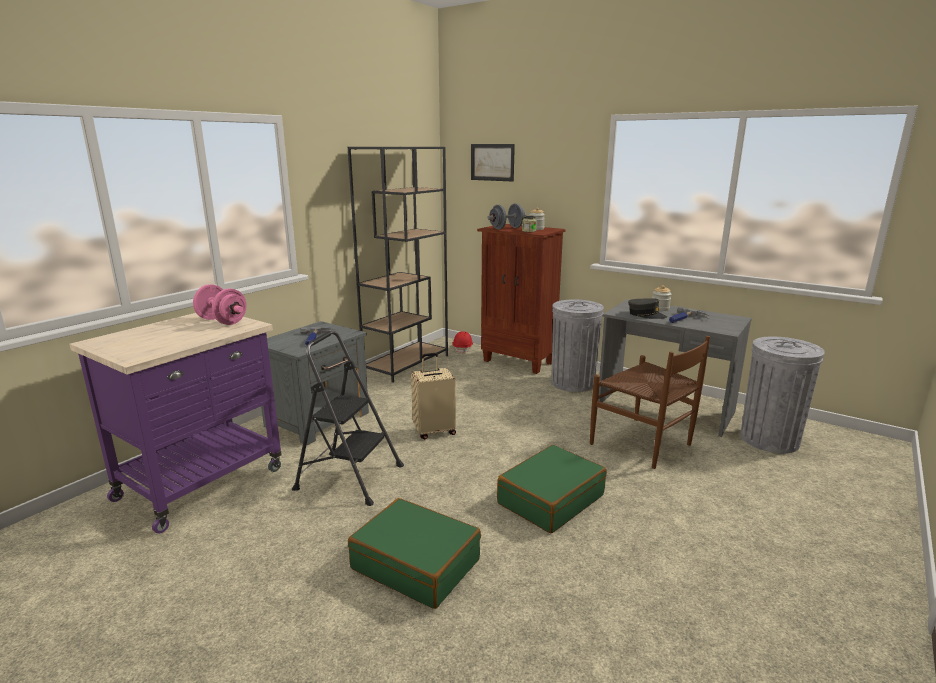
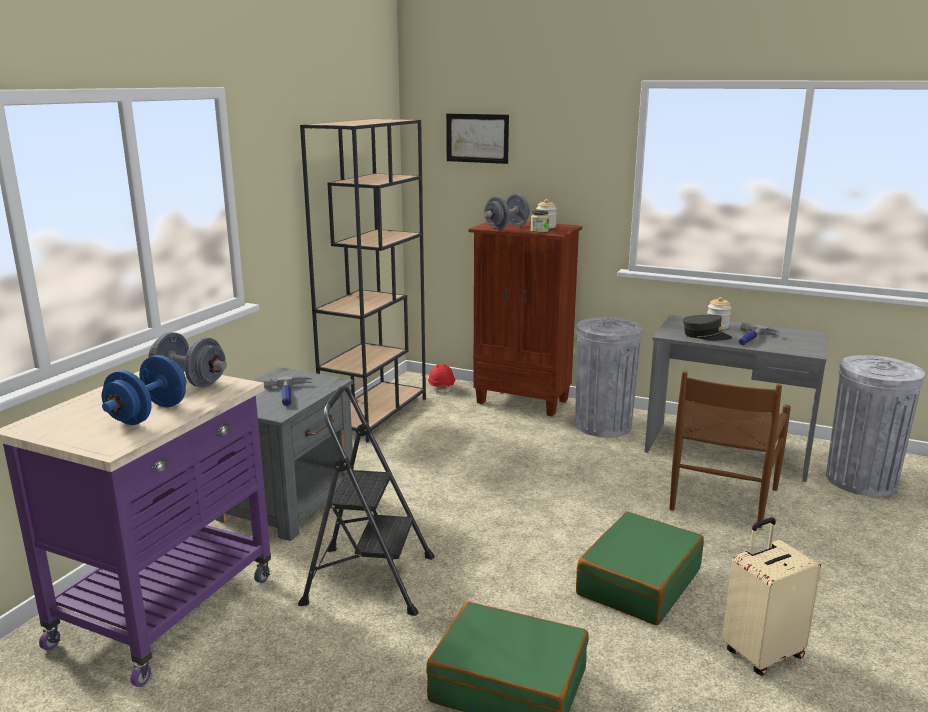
camera: 10 degrees left, 0 degrees up
(177, 339) = (148, 414): none -> blue dumbbell
(222, 321) = (190, 382): pink dumbbell -> grey dumbbell
(434, 431) = (454, 506): beige suitcase -> beige suitcase (761, 653)
(642, 444) = (719, 499): brown chair -> brown chair turned 75 degrees clockwise

